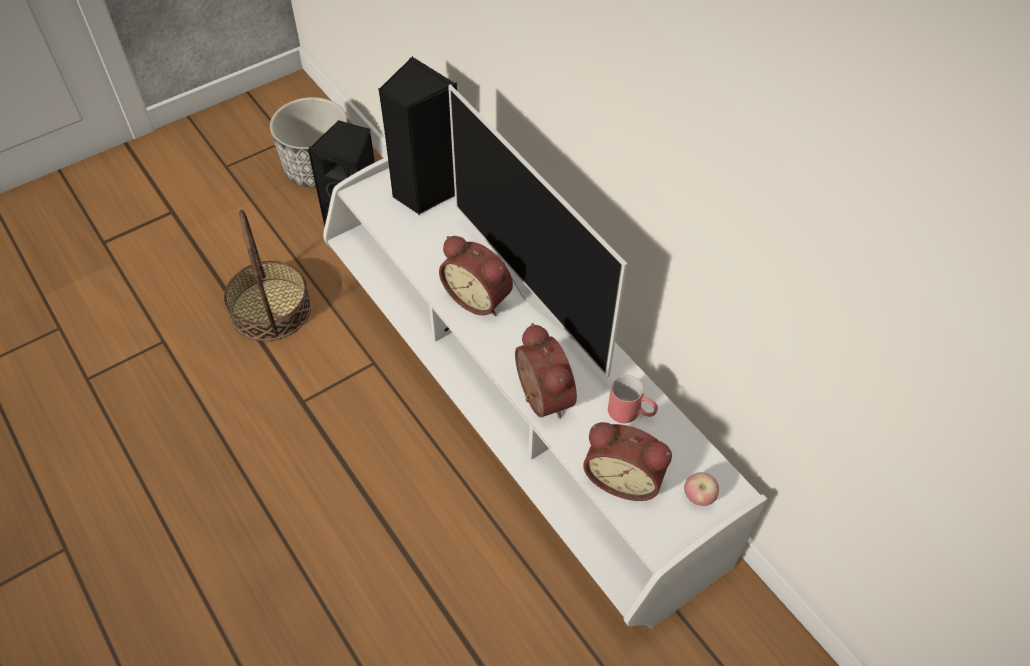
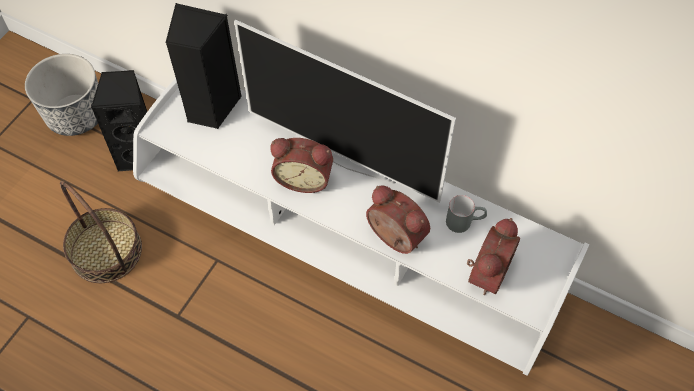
camera: 25 degrees left, 5 degrees up
(624, 477) = (485, 272): alarm clock -> alarm clock turned 60 degrees counterclockwise
(631, 413) = (465, 222): red mug -> grey mug
(698, 497) = (543, 263): apple -> none

